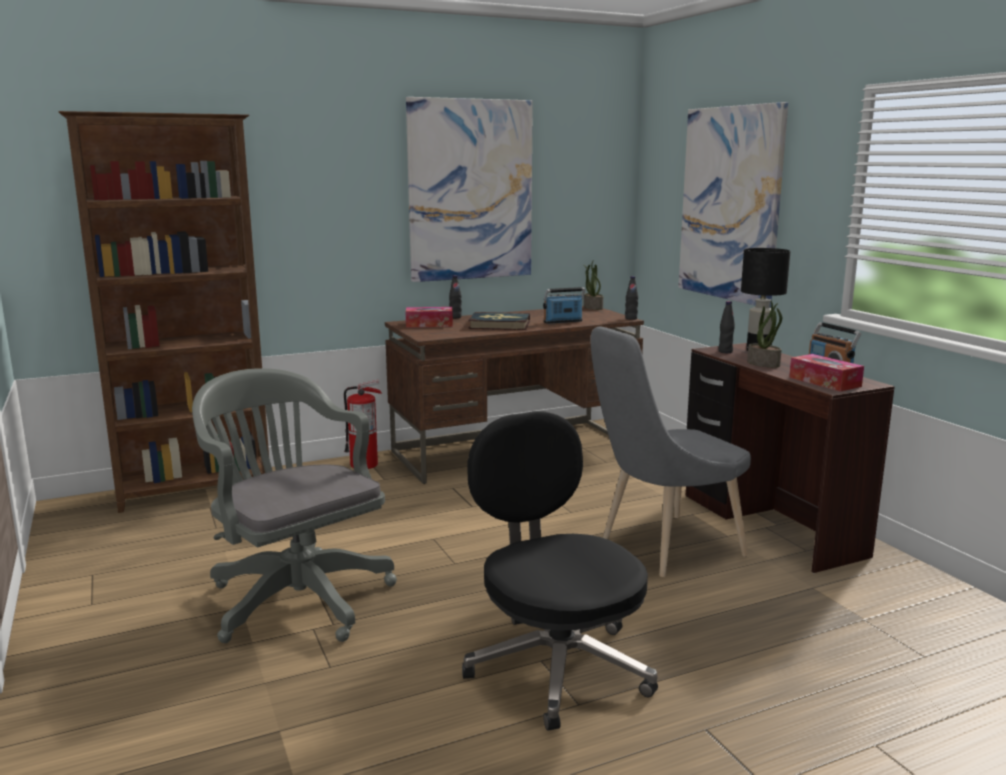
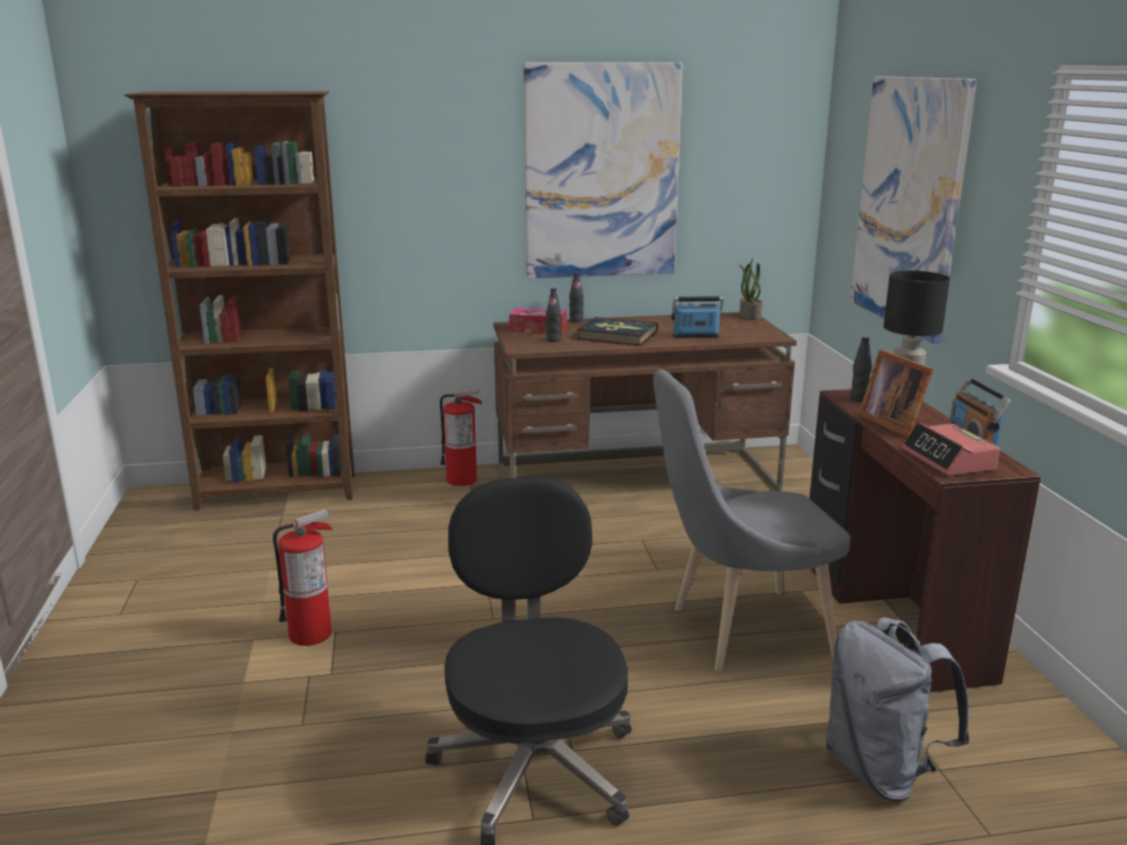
camera: 15 degrees right, 5 degrees up
(295, 596) = (311, 634): grey office chair -> fire extinguisher
(631, 318) = (782, 336): black bottle -> black bottle (553, 340)
(764, 364) = (892, 423): potted plant -> picture frame
(824, 382) = (948, 460): tissue box -> alarm clock
(824, 627) = (881, 771): none -> grey backpack

